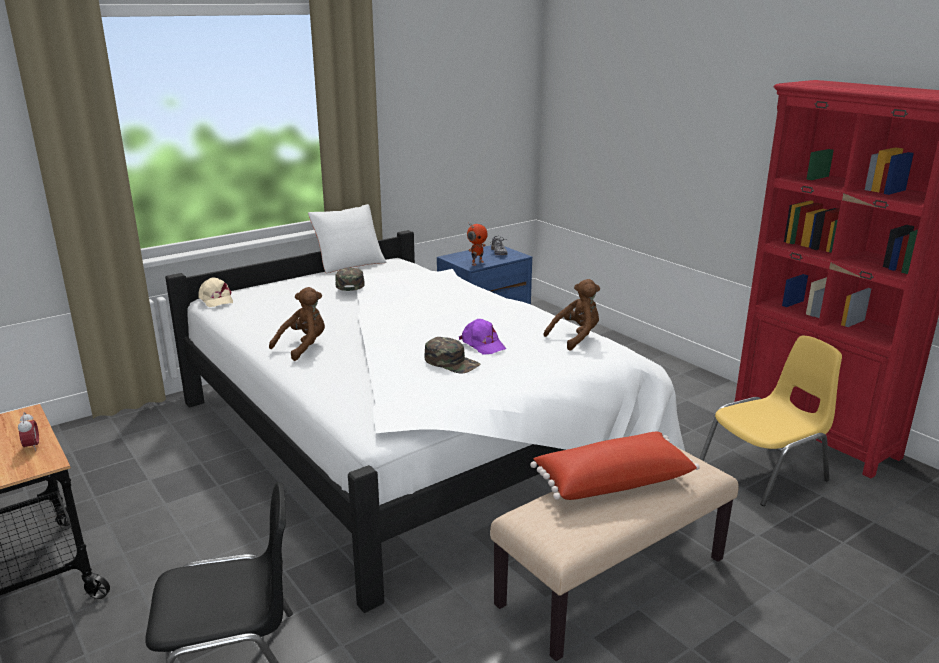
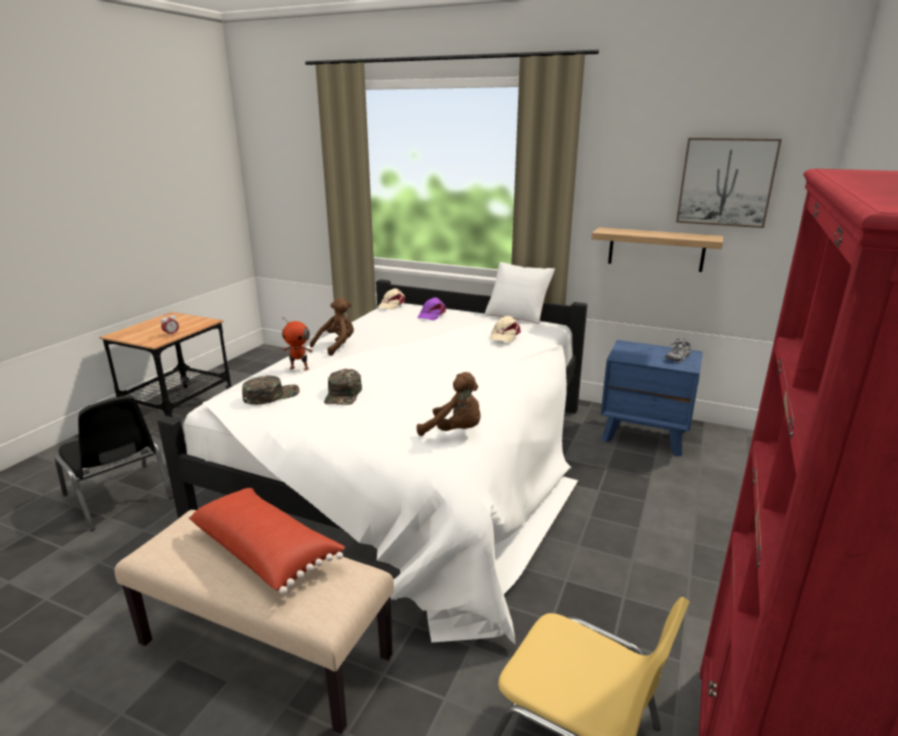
camera: 60 degrees right, 0 degrees up
(303, 347) = (337, 346): brown plush toy -> brown plush toy turned 60 degrees counterclockwise
(349, 283) = (463, 324): green cap -> green cap (271, 395)
(405, 277) = (504, 335): none -> beige cap
(439, 165) = (656, 249): none -> shelf
(477, 263) = (631, 356): toy robot -> toy robot (299, 368)
(480, 96) = (726, 182): none -> picture
(482, 344) = (393, 396): purple cap -> purple cap (431, 315)

